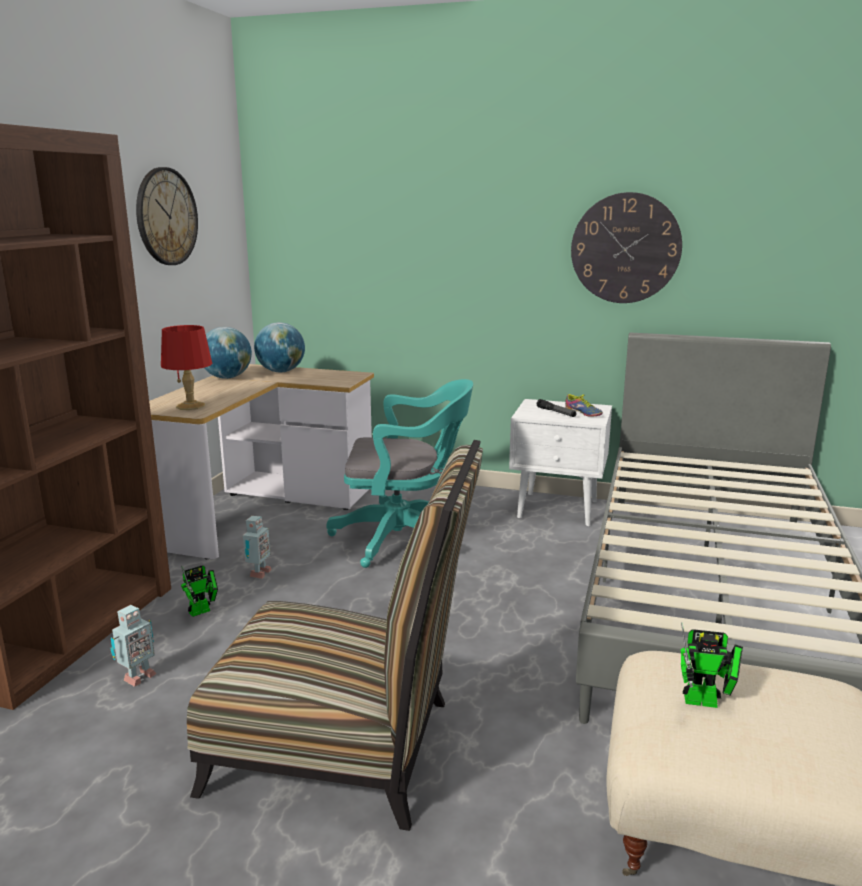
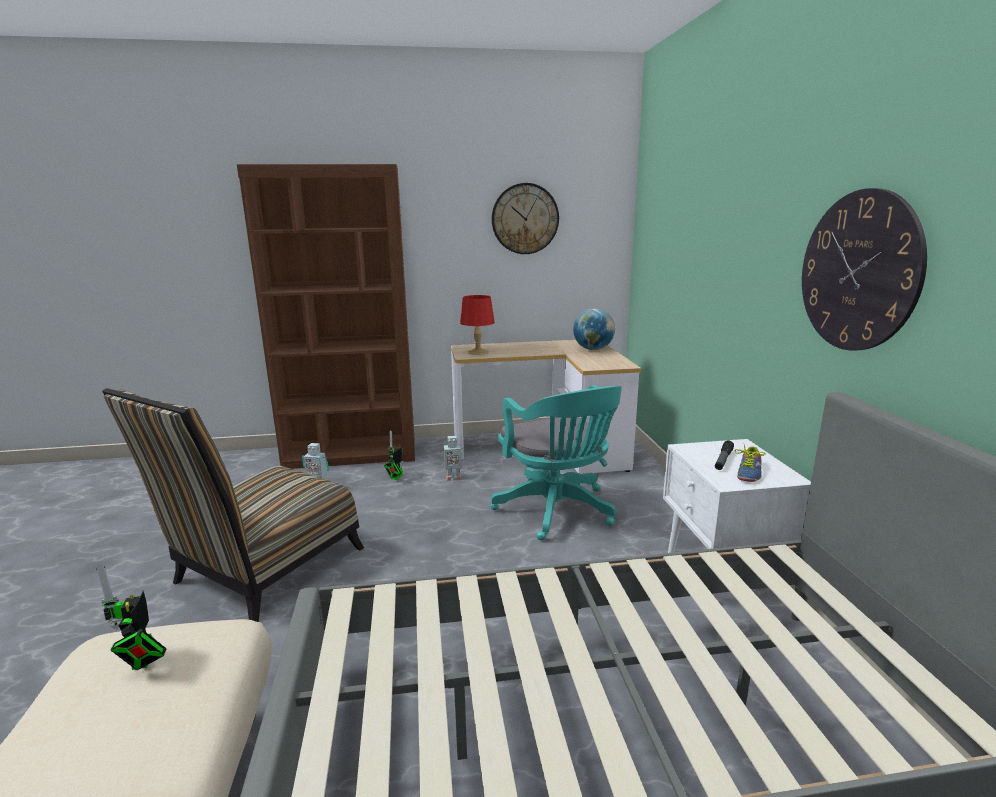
camera: 65 degrees right, 0 degrees up
(203, 610) = (395, 477): toy robot -> toy robot turned 90 degrees clockwise
(227, 377) = (554, 344): globe -> none
(346, 749) = (262, 571): chair -> chair turned 45 degrees clockwise

